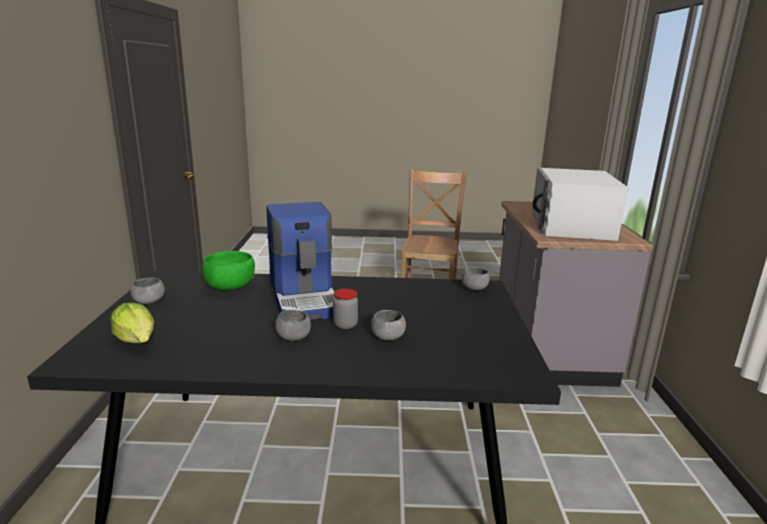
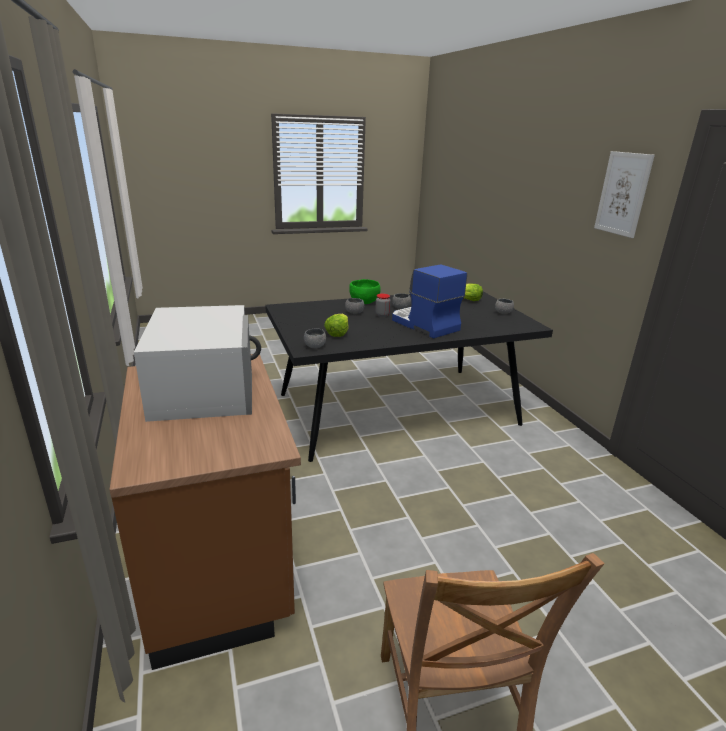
camera: 160 degrees right, 5 degrees up
(67, 86) = (623, 194): none -> picture
(229, 287) = (480, 325): green bowl -> green bowl (364, 301)
(438, 302) = (337, 333): none -> lettuce
(547, 346) = (220, 565): grey counter -> brown counter

